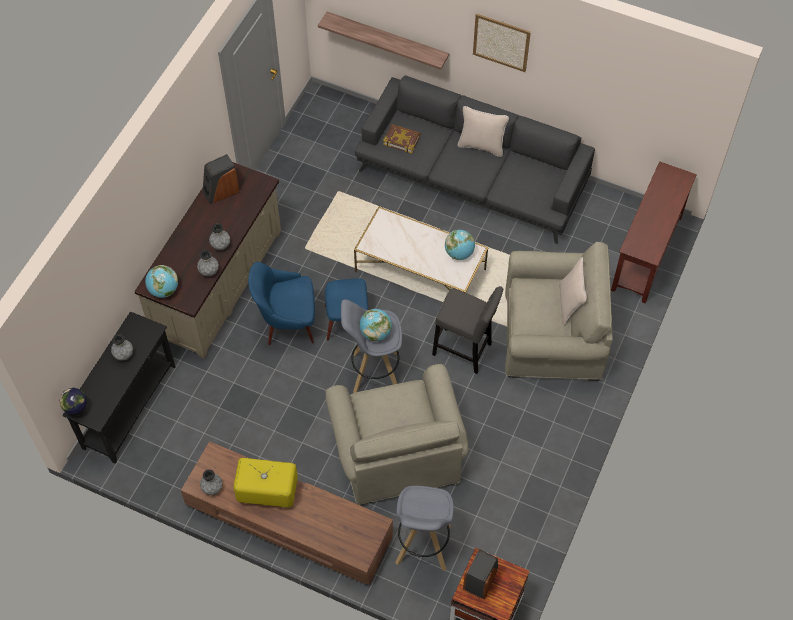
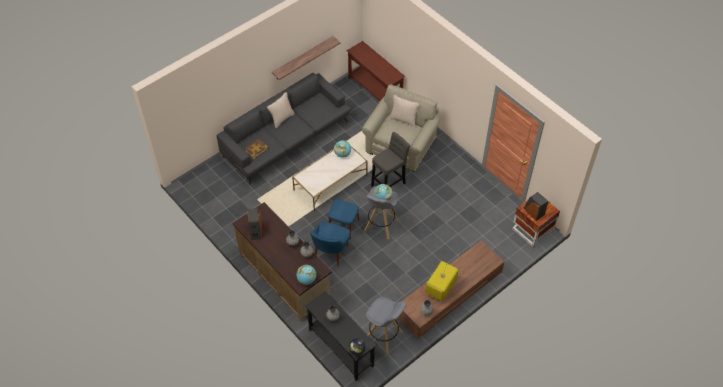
camera: 65 degrees left, 5 degrees down
(387, 40) = (208, 116): shelf -> shelf (303, 58)
(396, 452) = (432, 234): beige armchair -> none
(422, 546) = (489, 243): grey stool -> grey stool (384, 337)
(501, 42) = (263, 60): picture -> none

